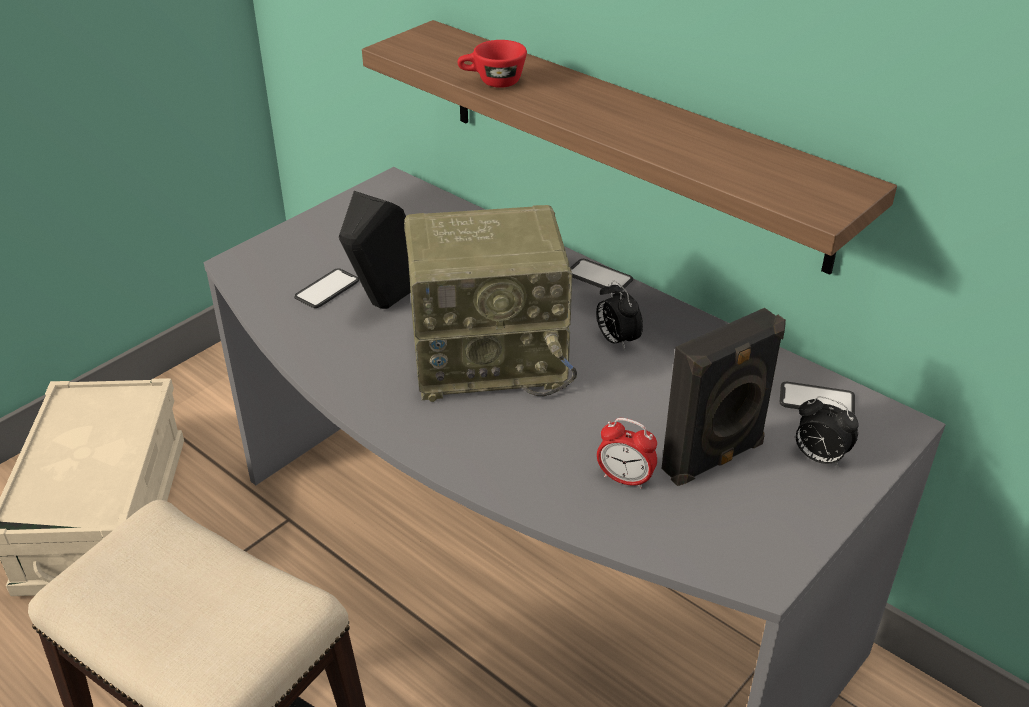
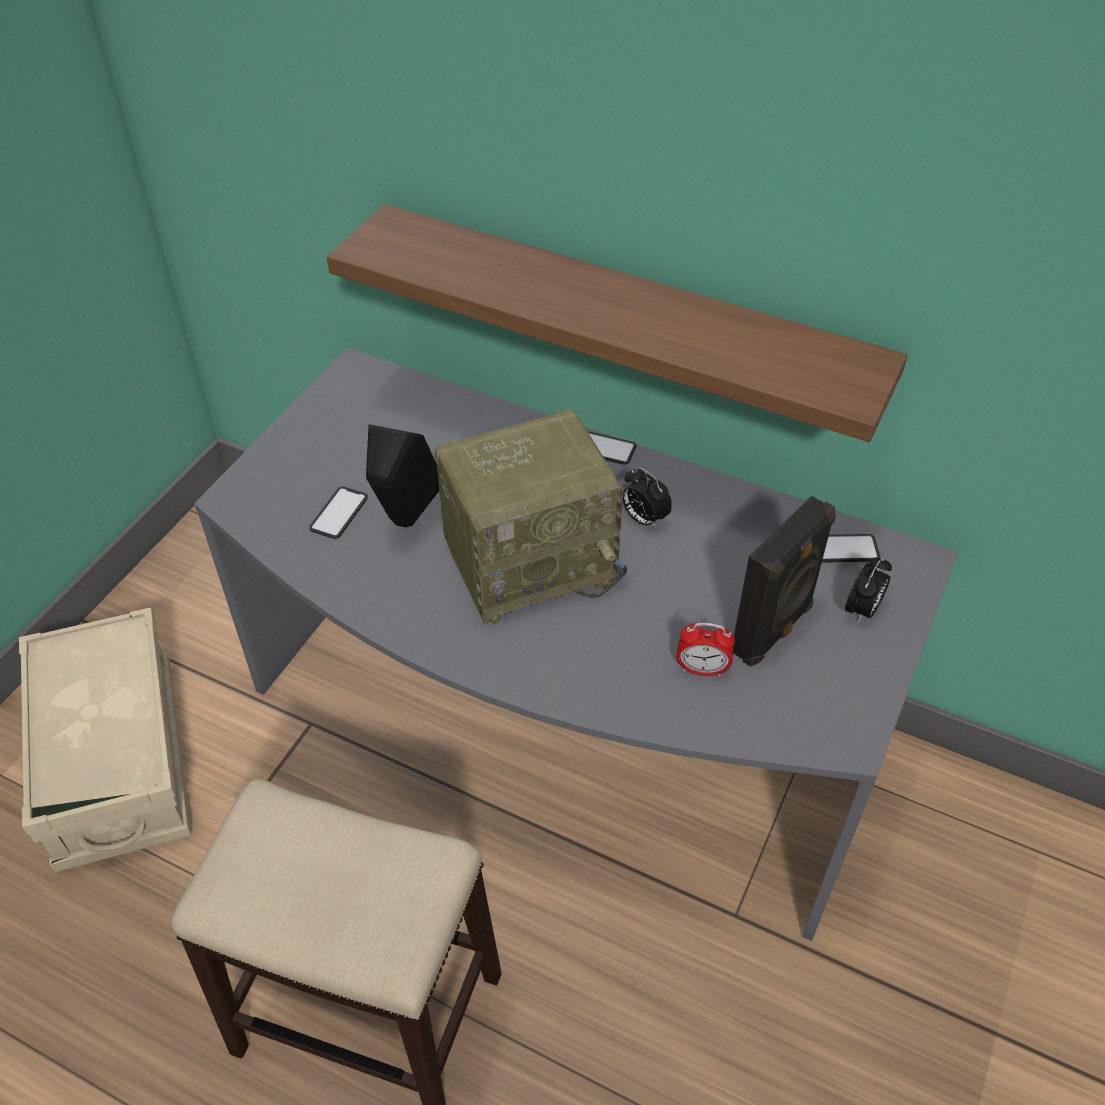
camera: 15 degrees left, 10 degrees up
(492, 82) = (483, 283): red cup -> none
(818, 458) = (862, 610): alarm clock -> alarm clock turned 75 degrees counterclockwise

